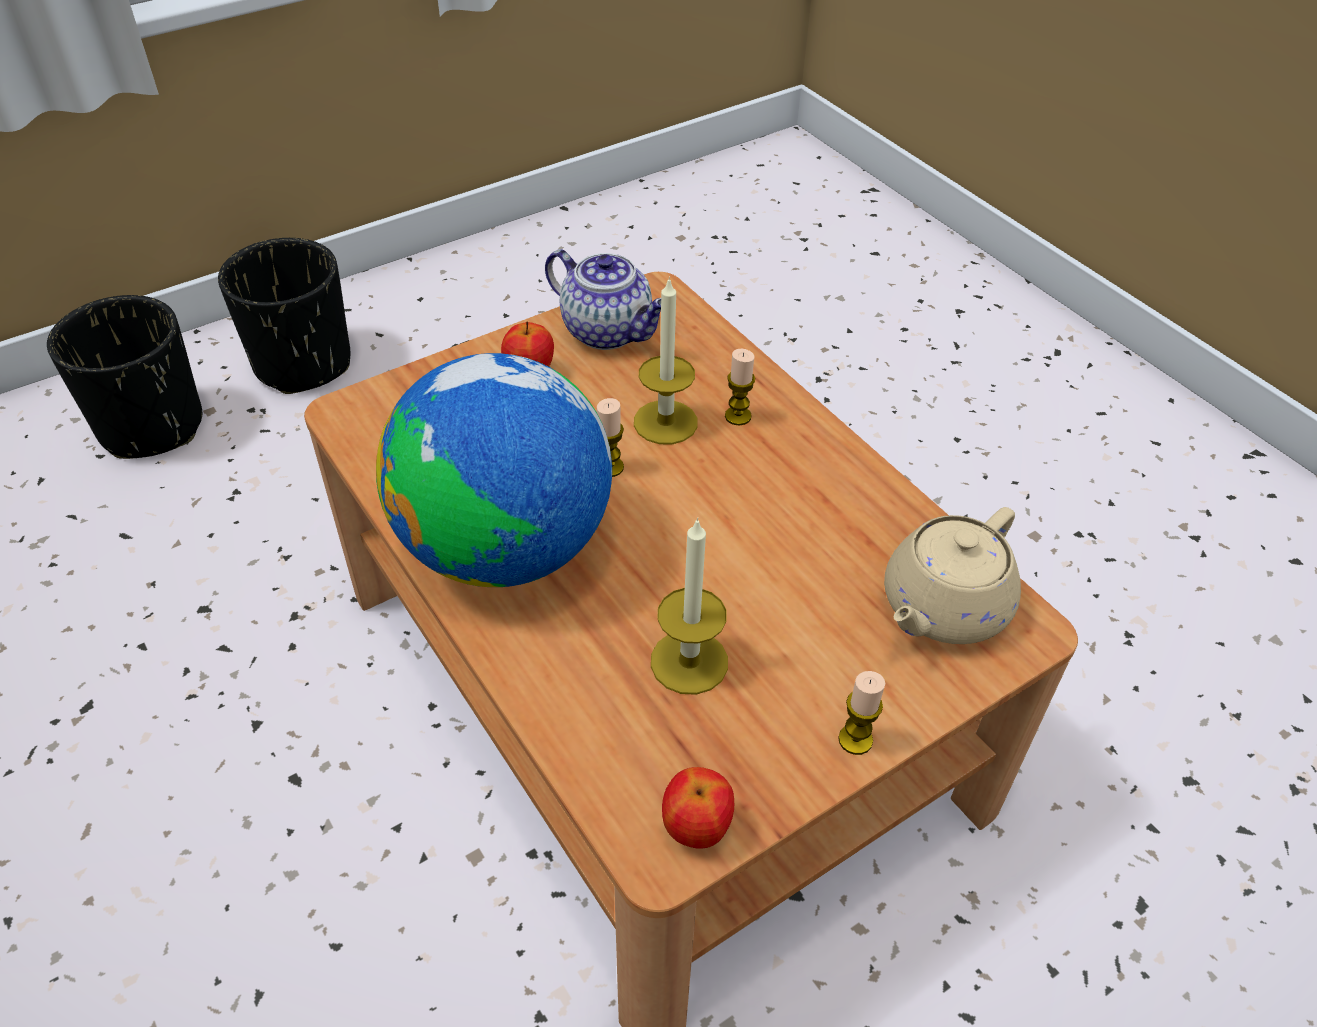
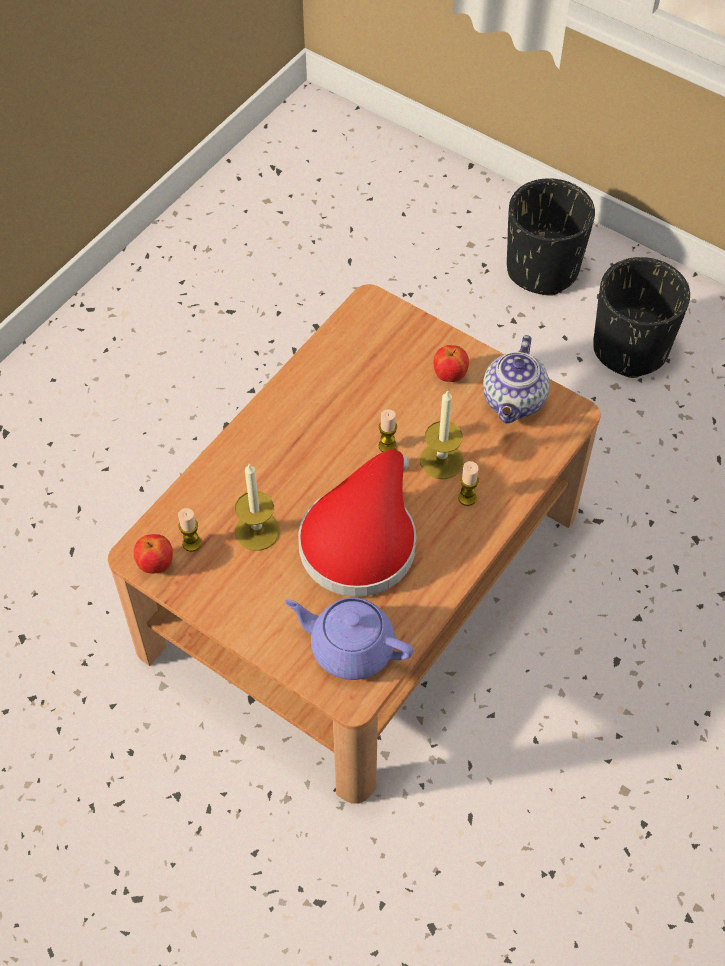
camera: 70 degrees right, 10 degrees up
(151, 426) = (440, 224): black planter -> black planter (630, 348)
(506, 548) = (301, 420): globe -> none
(756, 540) = (361, 538): none -> red hat
(855, 740) = (236, 622): candle -> candle (191, 543)
(942, 607) = (350, 647): beige teapot -> purple teapot

